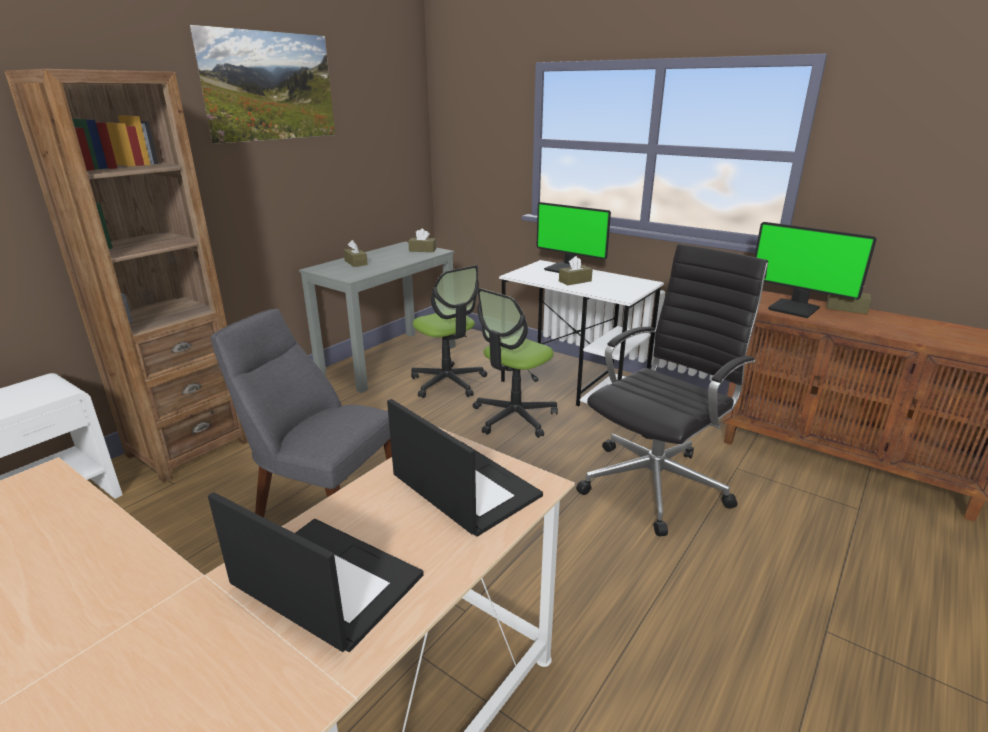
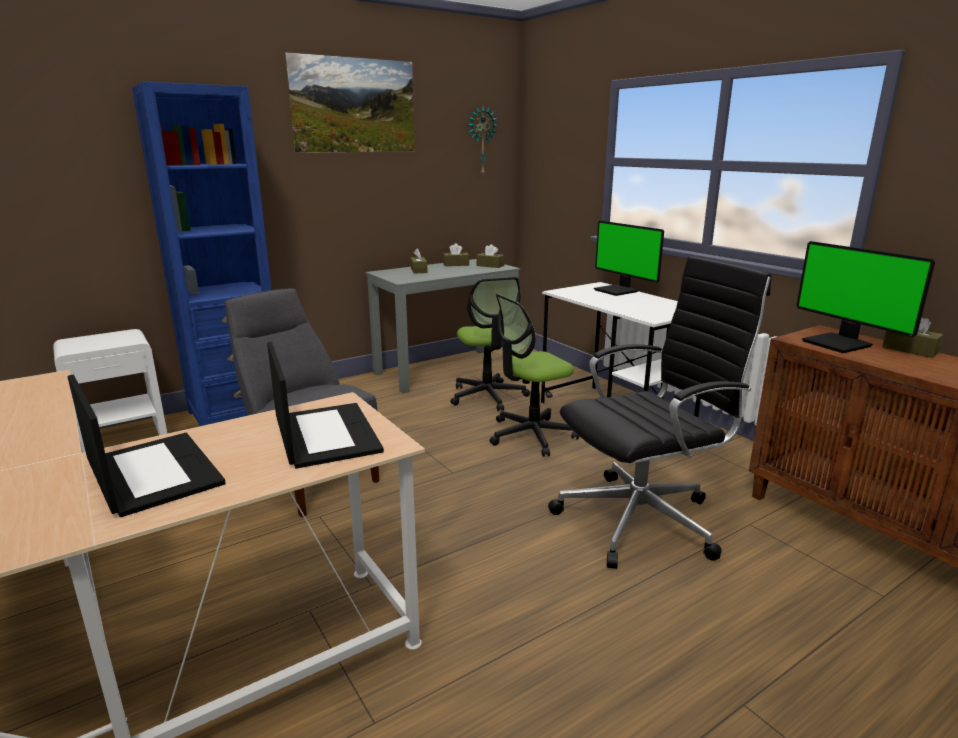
camera: 20 degrees right, 5 degrees down
(189, 448) = (236, 414): brown bookcase -> blue bookcase
(395, 120) = (481, 141): none -> wall clock
(575, 281) = (615, 301): brown tissue box -> brown tissue box (456, 264)

